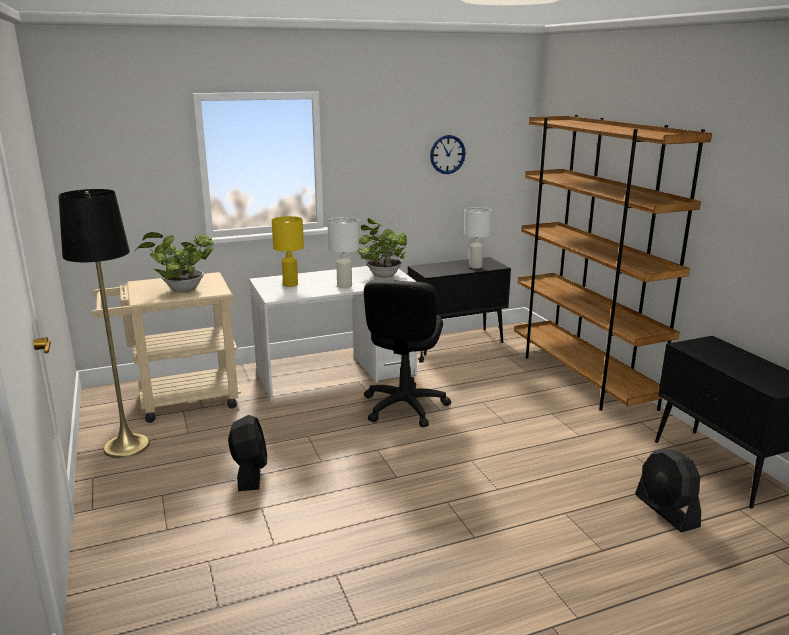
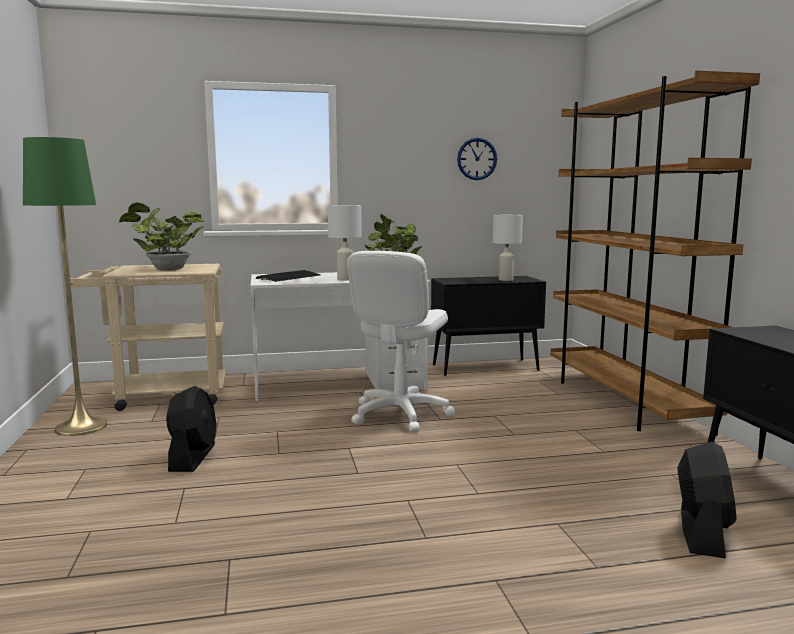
camera: 10 degrees right, 10 degrees down
(126, 446) = (81, 427): black floor lamp -> green floor lamp
(290, 284) = (289, 277): yellow table lamp -> keyboard
(404, 406) = (399, 414): black office chair -> white office chair
(666, 511) = (701, 533): black fan -> black fan turned 150 degrees counterclockwise

